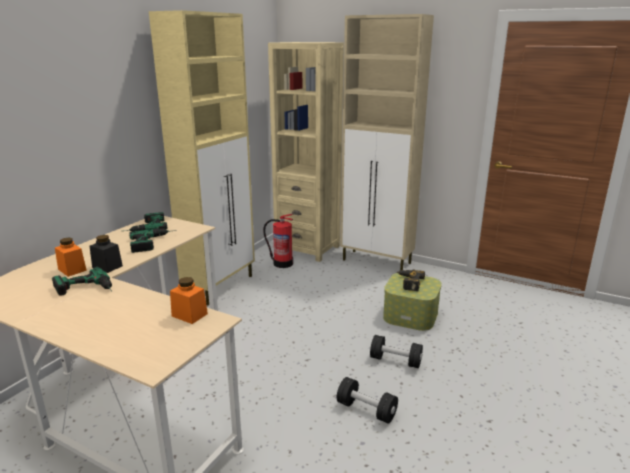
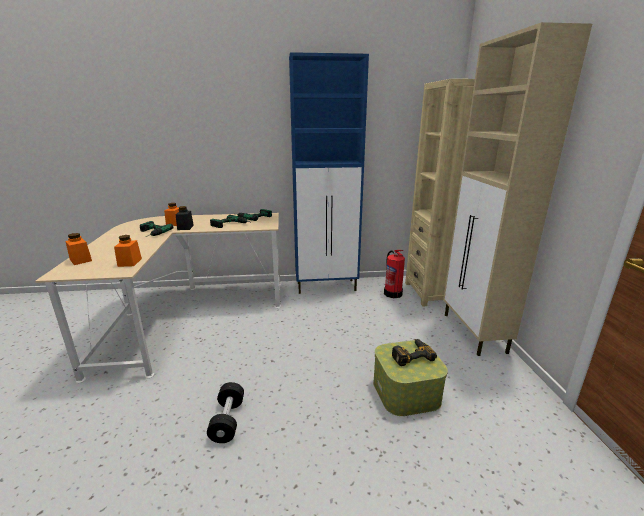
camera: 55 degrees right, 0 degrees up
(119, 347) = (80, 260): none -> orange jar
(220, 286) = (327, 286): beige cabinet -> blue cabinet
(395, 360) = (315, 411): black dumbbell -> none

